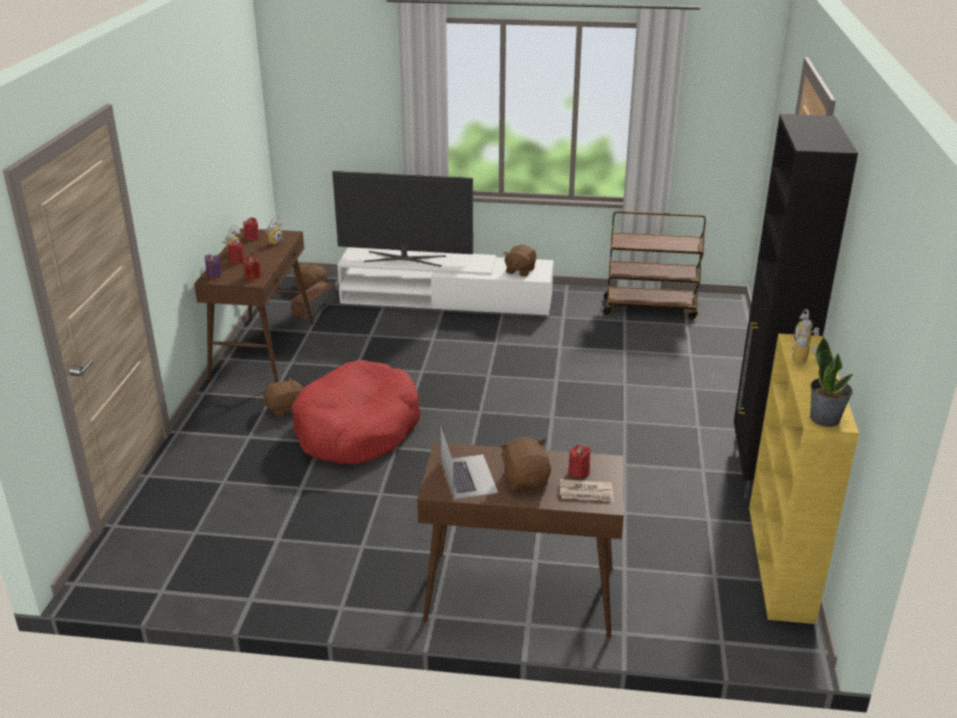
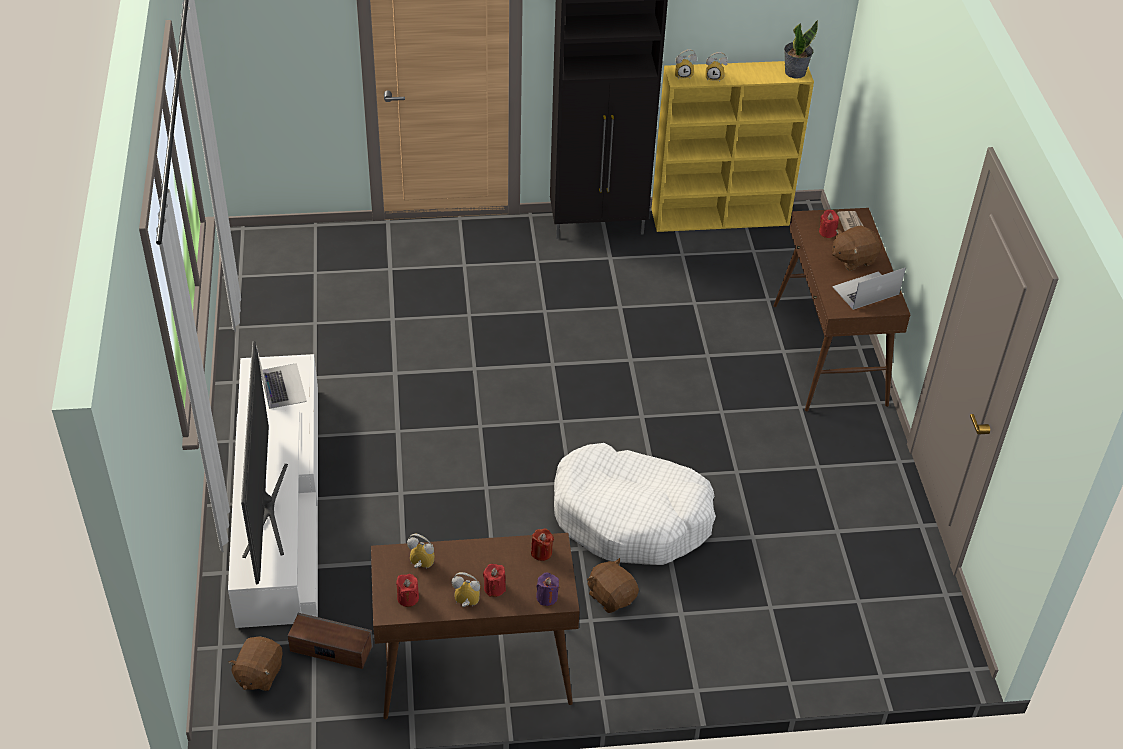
camera: 105 degrees left, 15 degrees up
(357, 429) = (631, 517): red dog bed -> white dog bed
(520, 271) = (282, 385): brown plush toy -> laptop
(650, 308) = (276, 303): brown cart -> none

